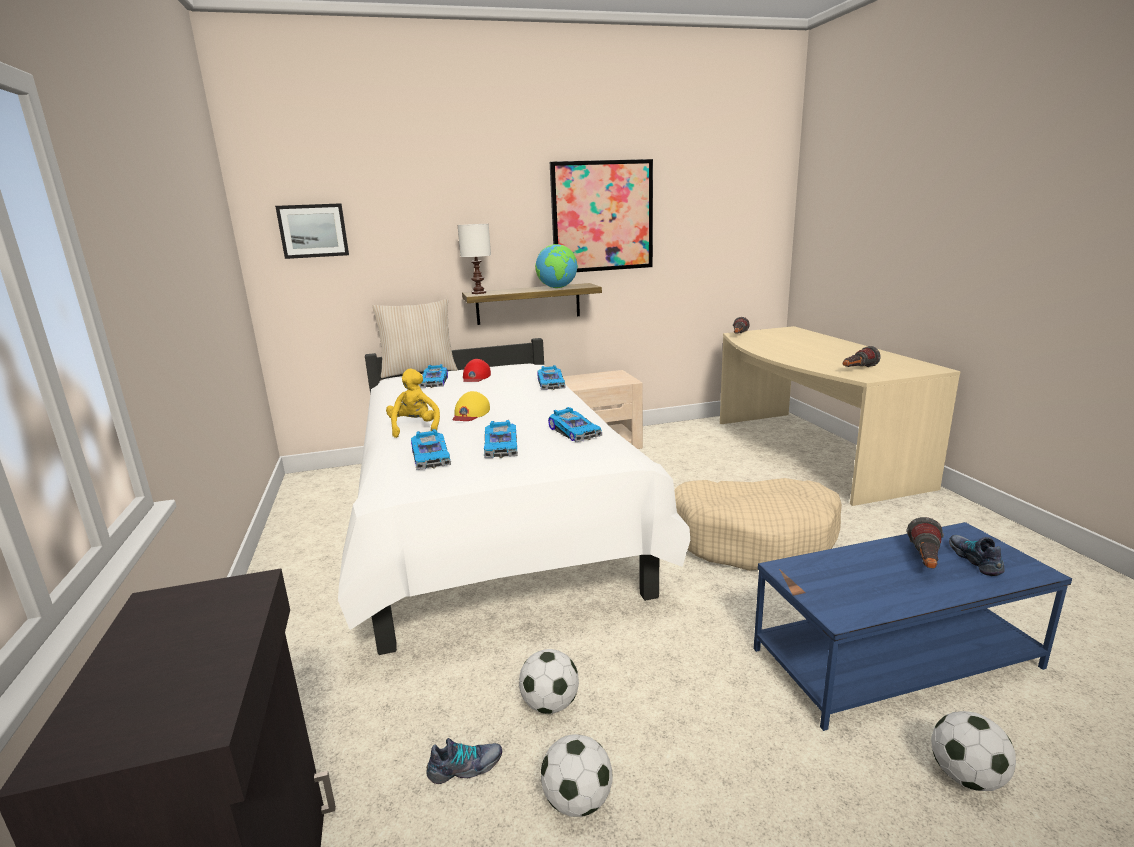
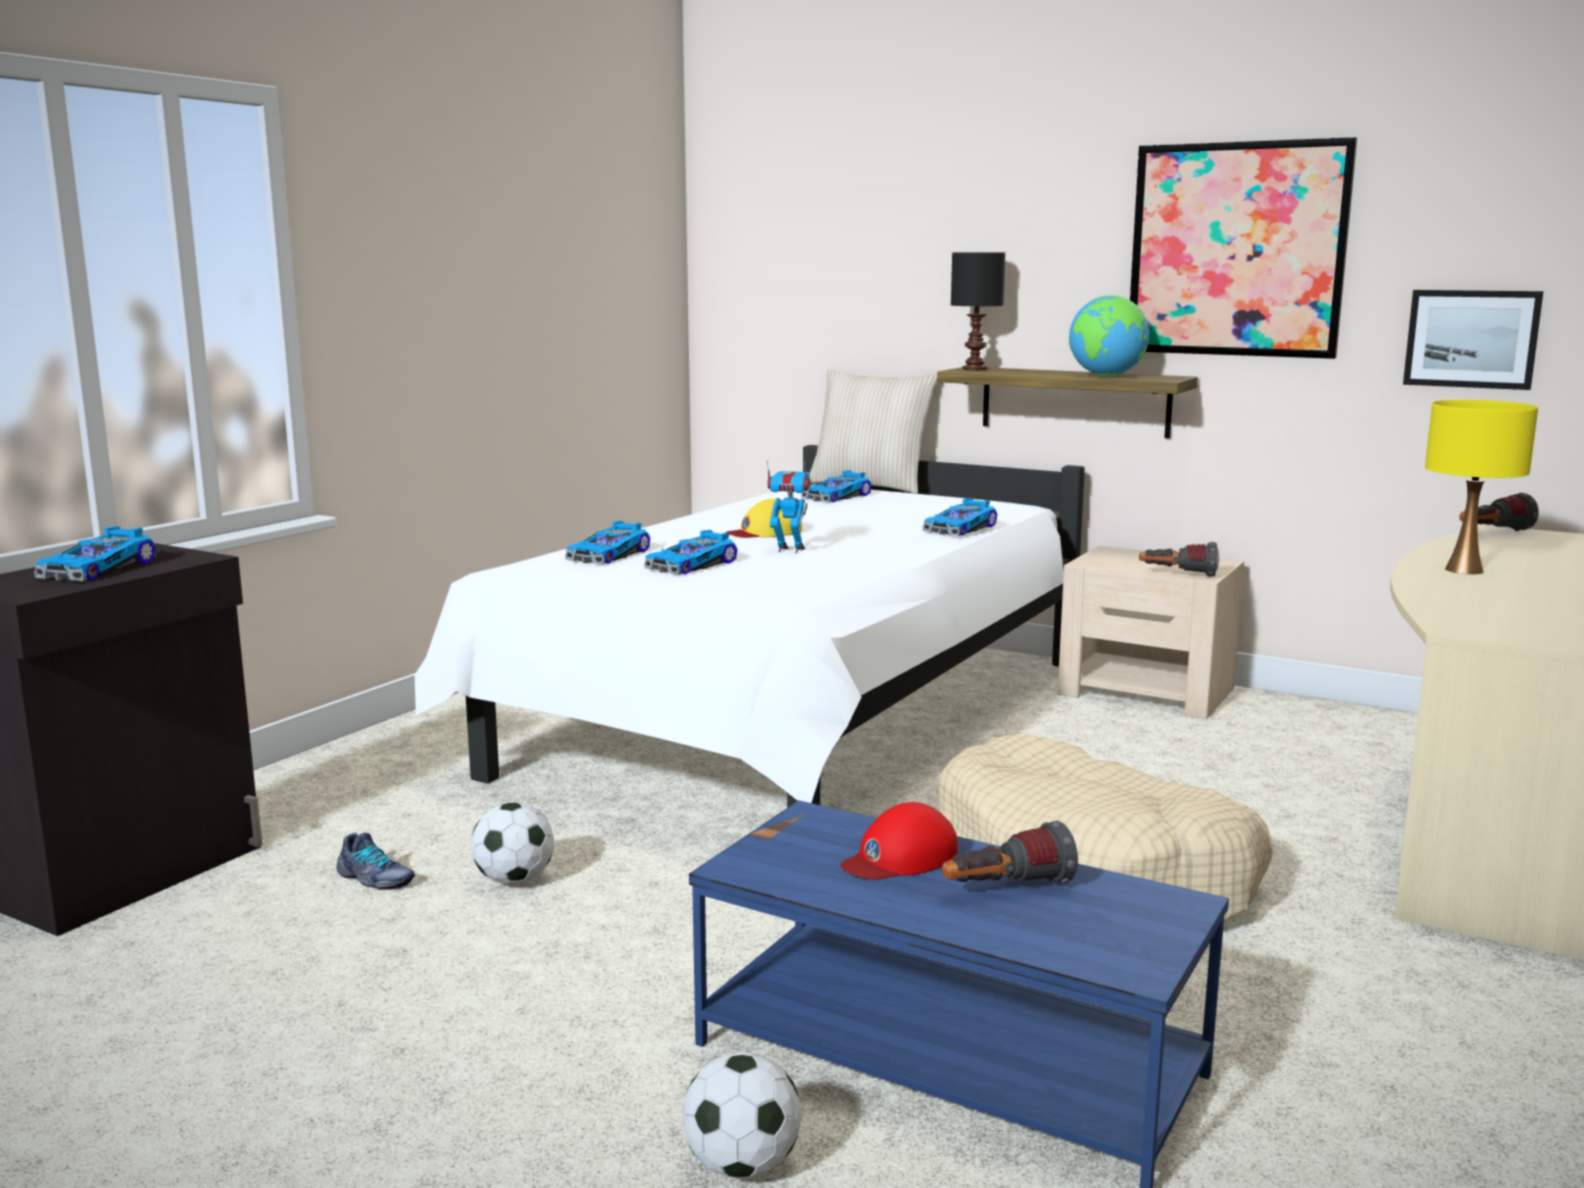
camera: 45 degrees right, 5 degrees down
(313, 231) = (774, 252): picture -> picture (1471, 338)
(415, 429) = (674, 531): yellow plush toy -> none
(476, 377) = (898, 502): red cap -> red cap (900, 858)
(478, 293) = (973, 369): white table lamp -> black table lamp
(518, 420) = (790, 550): none -> toy robot
(575, 432) = (808, 574): toy car -> toy car (100, 569)
(577, 801) = (396, 943): football -> none
(784, 353) = (1463, 570): none -> yellow table lamp
(857, 370) = (1497, 618): flashlight -> flashlight (1177, 575)
(975, 559) = (1084, 922): shoe -> none

